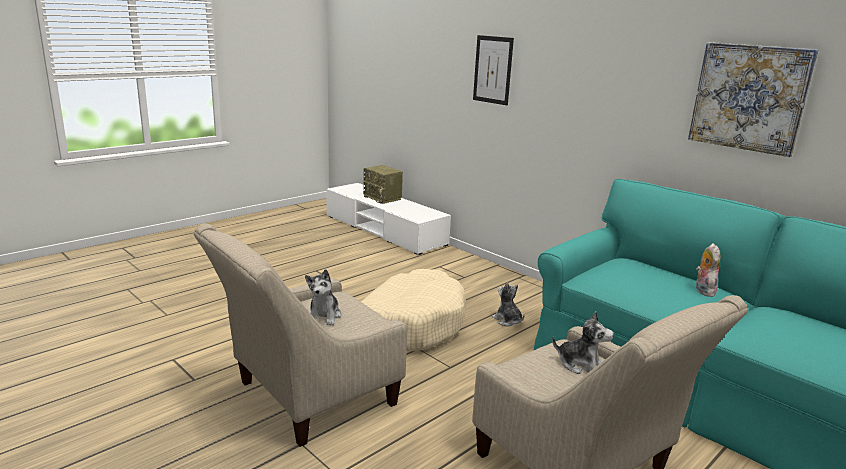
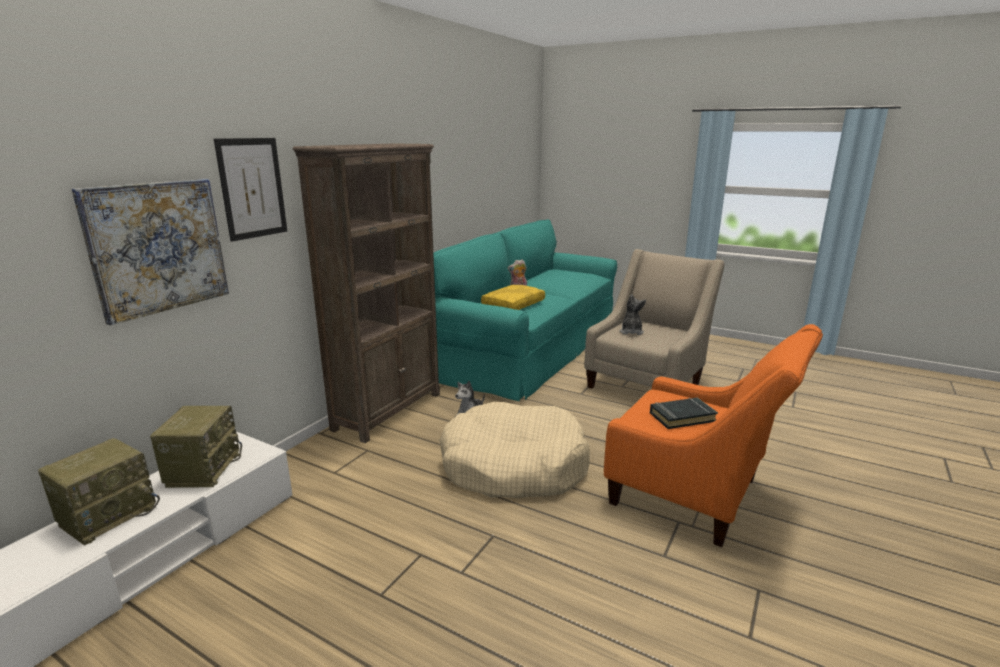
camera: 105 degrees left, 0 degrees up
(306, 397) = (696, 496): beige armchair -> orange armchair
(324, 316) = (682, 417): plush toy -> black book
(411, 209) = (203, 469): none -> radio
(528, 289) = (389, 411): none -> brown bookcase
(633, 276) = (513, 305): none -> yellow pillow
(749, 97) = (456, 165): picture -> picture (157, 247)

